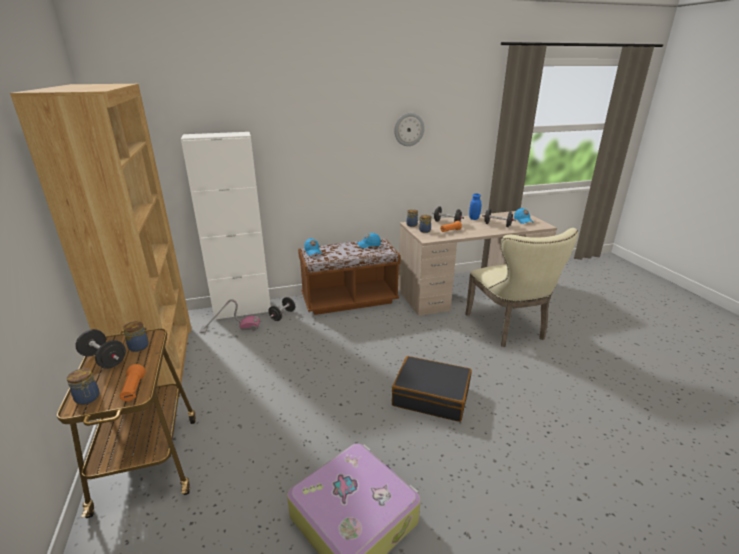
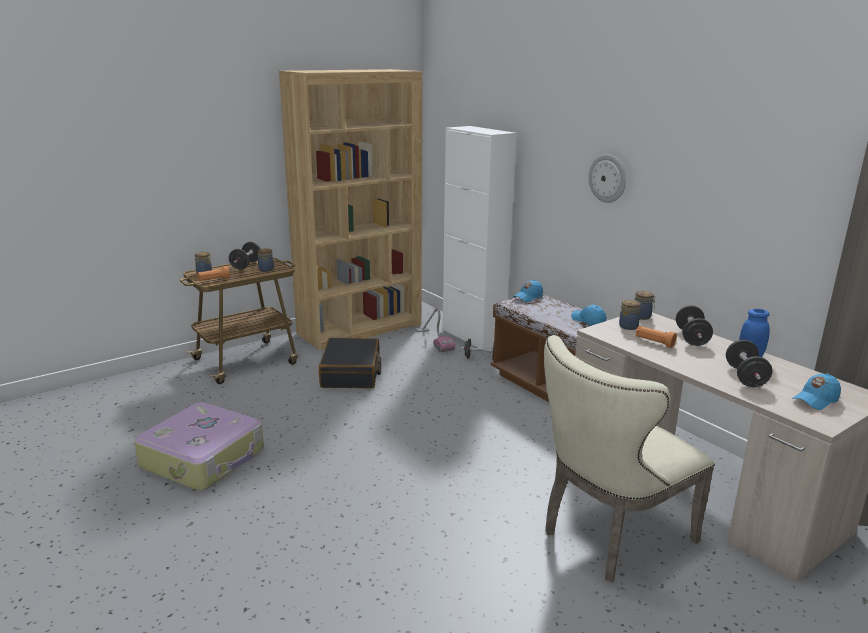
camera: 70 degrees right, 5 degrees down
(409, 129) = (697, 166): wall clock -> wall clock (608, 178)
(431, 396) = (386, 479): black suitcase -> black suitcase (351, 373)

